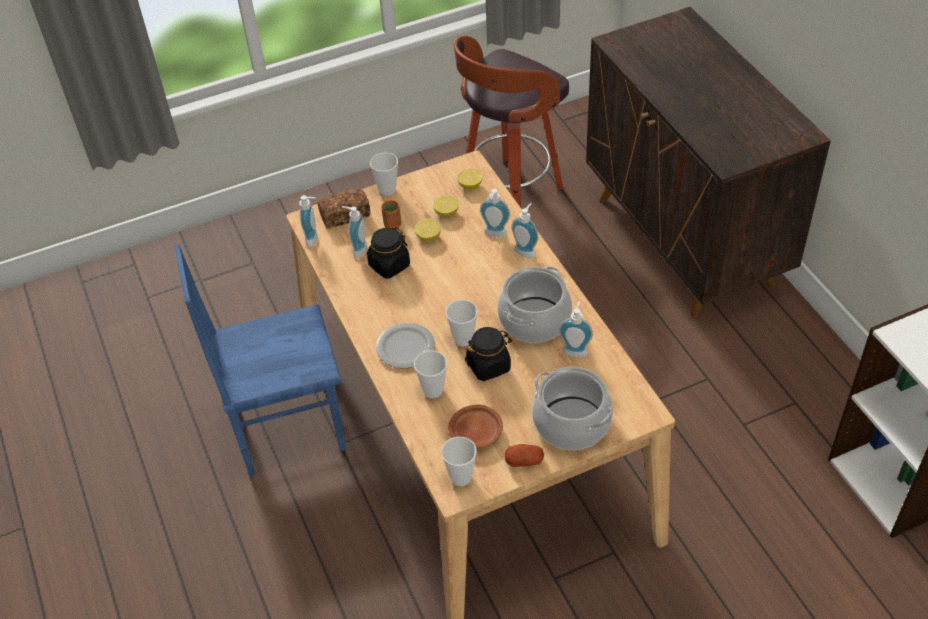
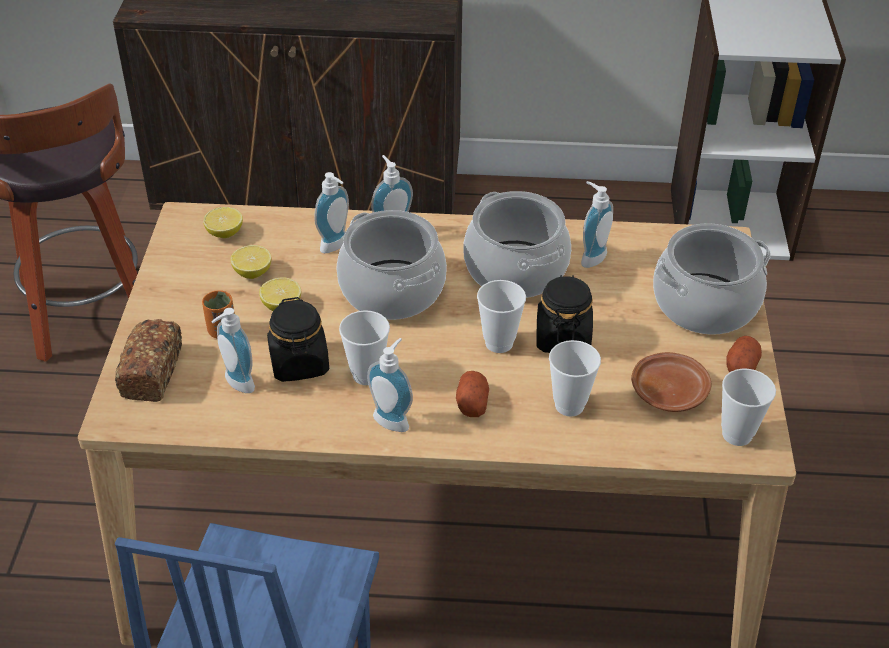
camera: 65 degrees left, 5 degrees down
(314, 239) = (166, 424): soap dispenser -> soap dispenser (393, 419)
(387, 190) = (147, 311): cup -> cup (366, 375)
(406, 348) = (472, 403): plate -> potato
(474, 274) = (391, 290): none -> cooking pot

